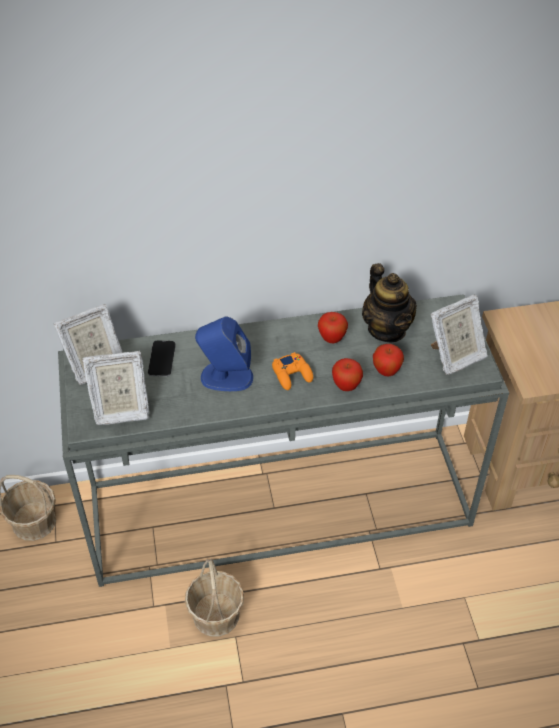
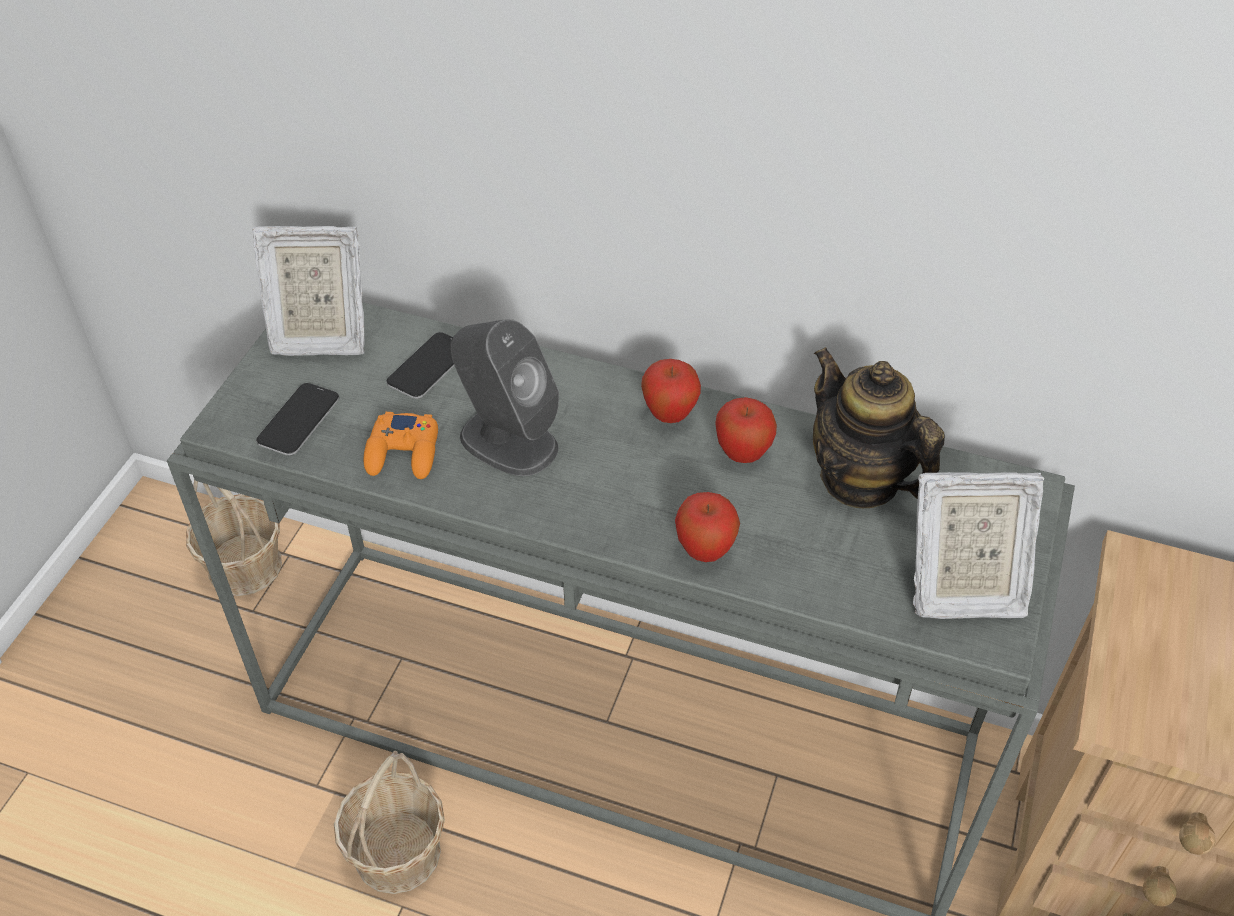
camera: 30 degrees right, 0 degrees up
(120, 409) = (299, 420): picture frame -> phone
(226, 377) = (507, 441): blue speaker -> grey speaker
(292, 374) = (624, 486): orange game controller -> orange game controller (404, 453)
(386, 371) = (801, 557): apple -> apple (669, 415)
(387, 329) = (860, 479): teapot -> teapot turned 135 degrees clockwise

